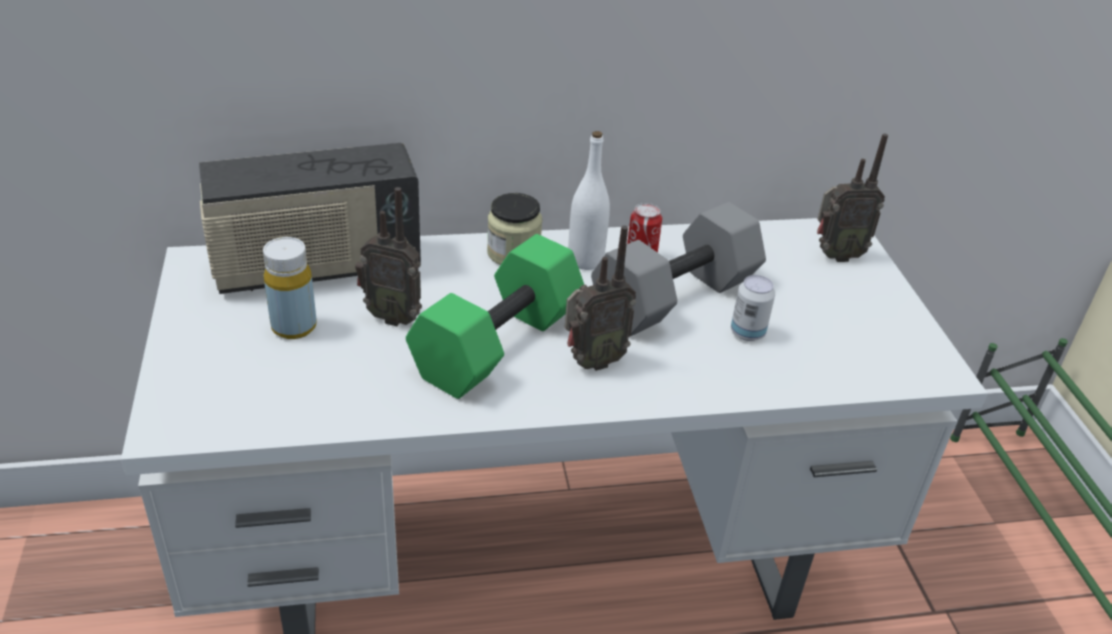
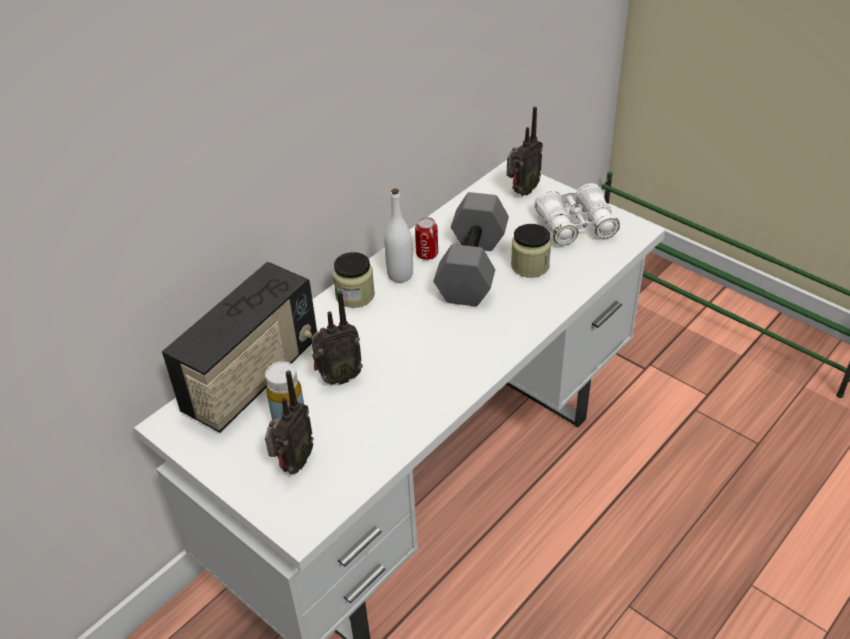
camera: 35 degrees left, 5 degrees up
(497, 342) = (413, 354): green dumbbell -> none
(592, 361) = (475, 332): radio -> radio (293, 464)
(747, 333) = (530, 266): can -> jar
(861, 324) = (575, 226): none -> white binoculars

